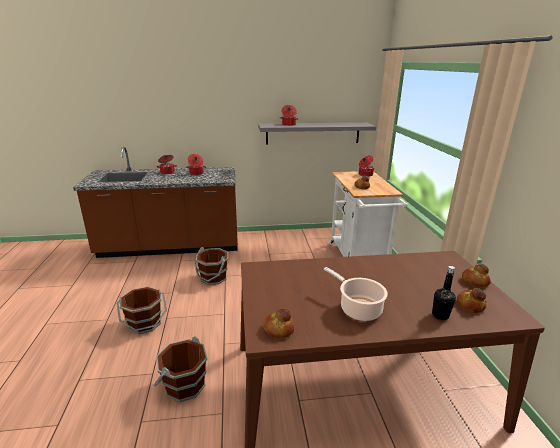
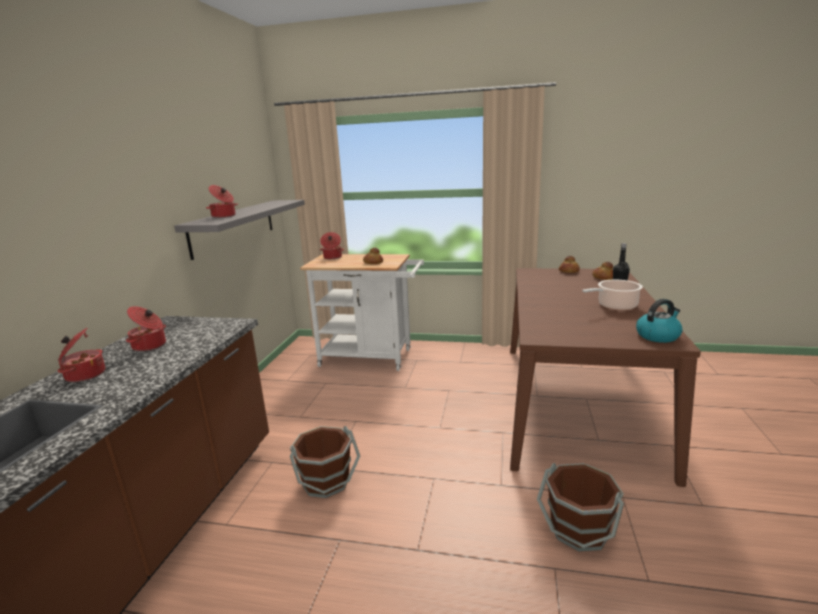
camera: 70 degrees left, 5 degrees down
(145, 323) = (423, 582): brown bucket -> none
(278, 329) = (658, 336): bread -> kettle

